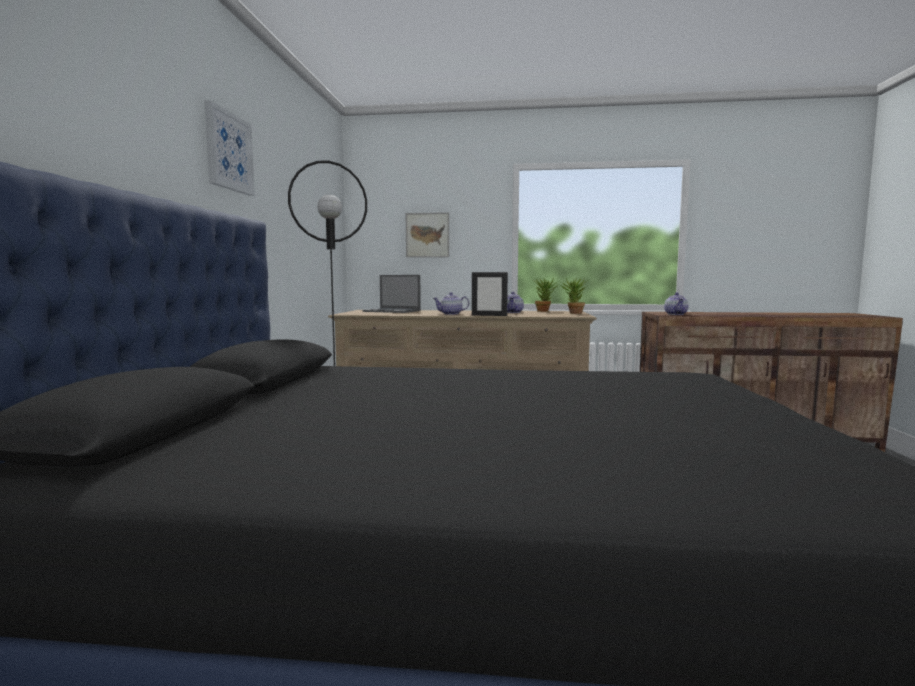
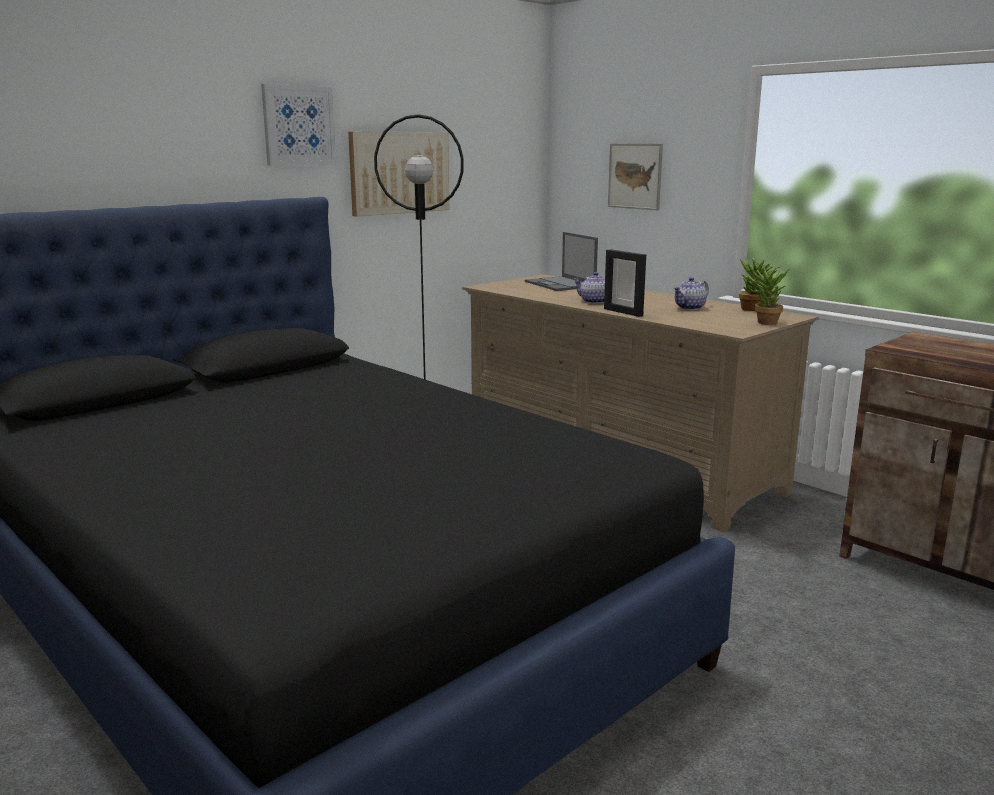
camera: 40 degrees right, 10 degrees up
(284, 215) = (399, 172): none -> picture
(676, 314) = (920, 349): teapot -> none

